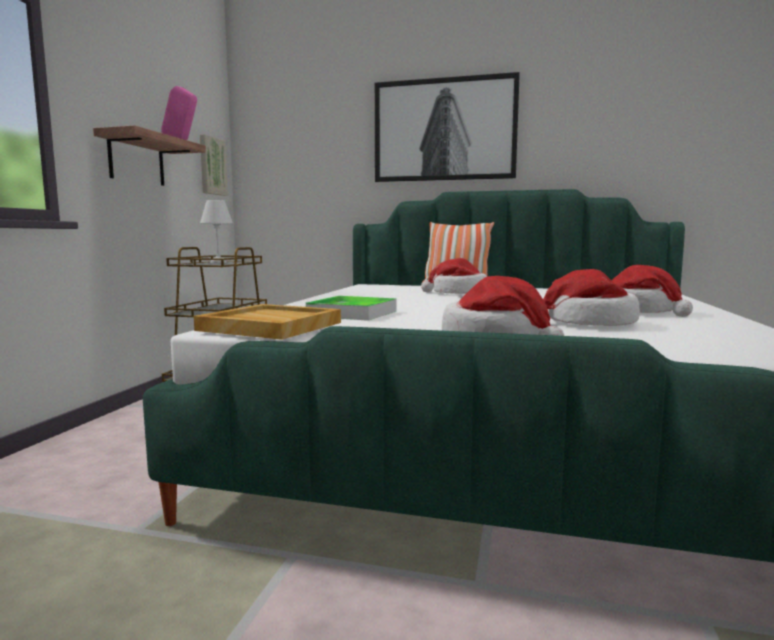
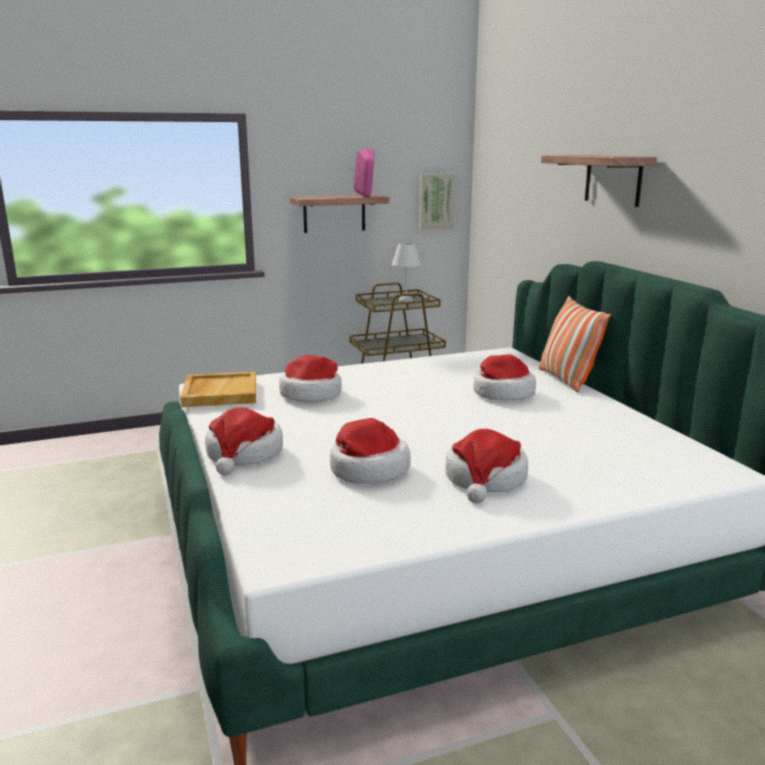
camera: 55 degrees right, 10 degrees up
(352, 313) = (312, 394): tray -> hat
(444, 130) = (613, 179): picture -> shelf

